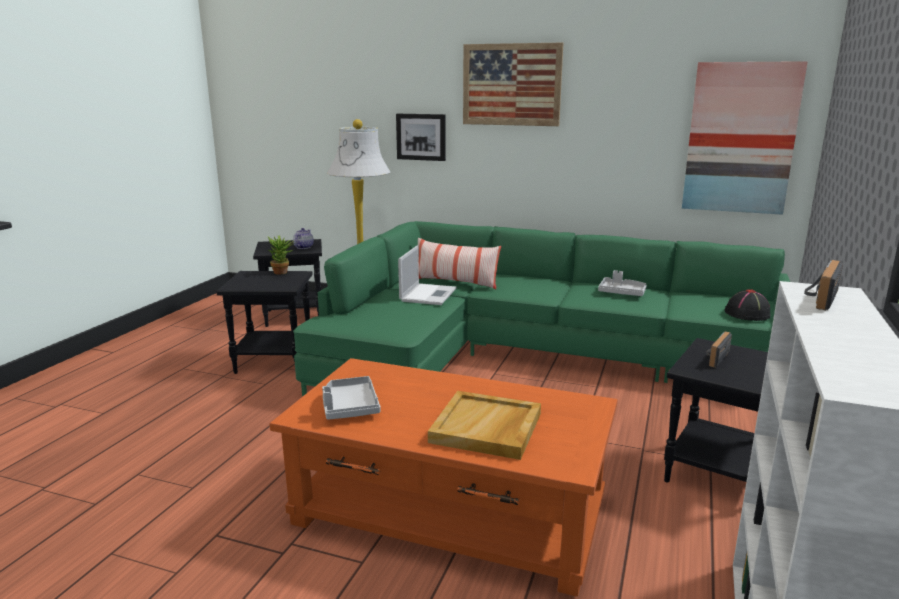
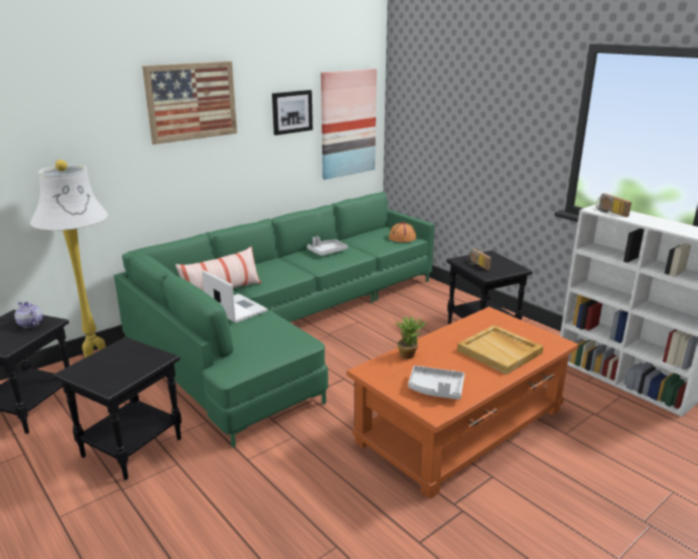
camera: 60 degrees left, 5 degrees up
(283, 273) = (107, 351): potted plant -> potted plant (409, 354)
(421, 137) = (108, 164): picture -> picture (292, 112)
(747, 314) = (402, 238): black hat -> orange hat

